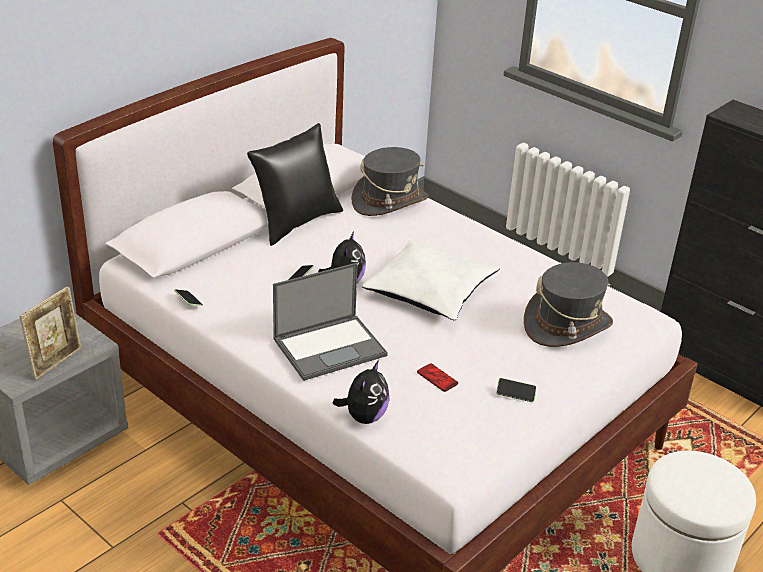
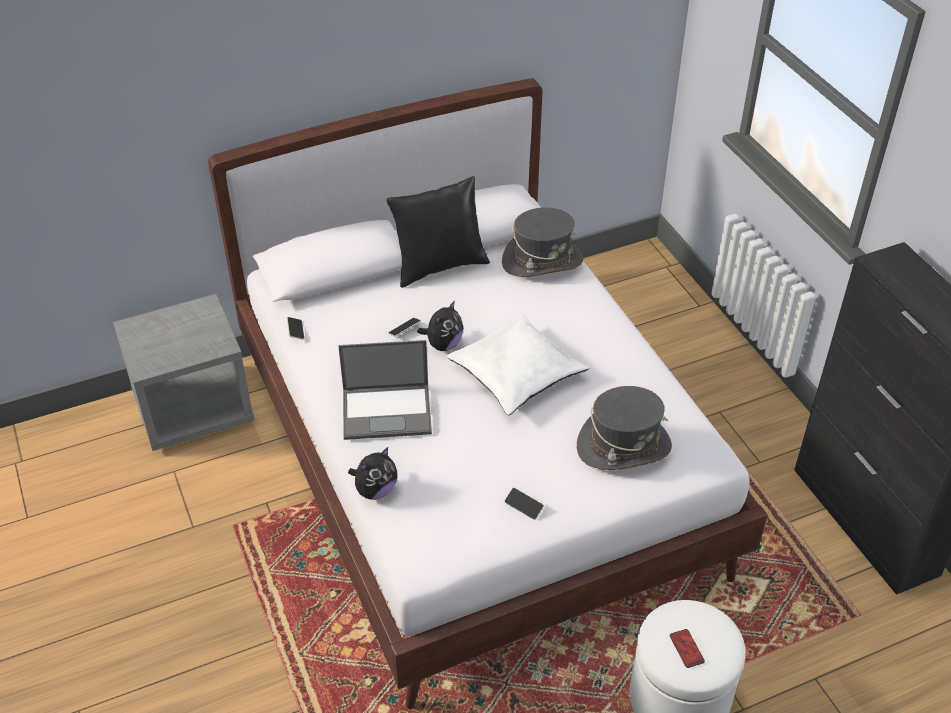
camera: 25 degrees right, 10 degrees up
(56, 362) = (183, 356): picture frame -> none
(437, 378) = (461, 470): phone -> phone (686, 649)

